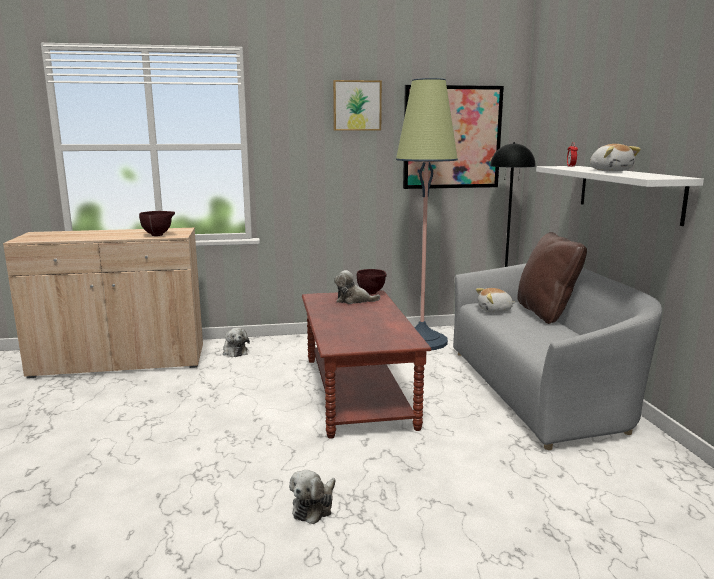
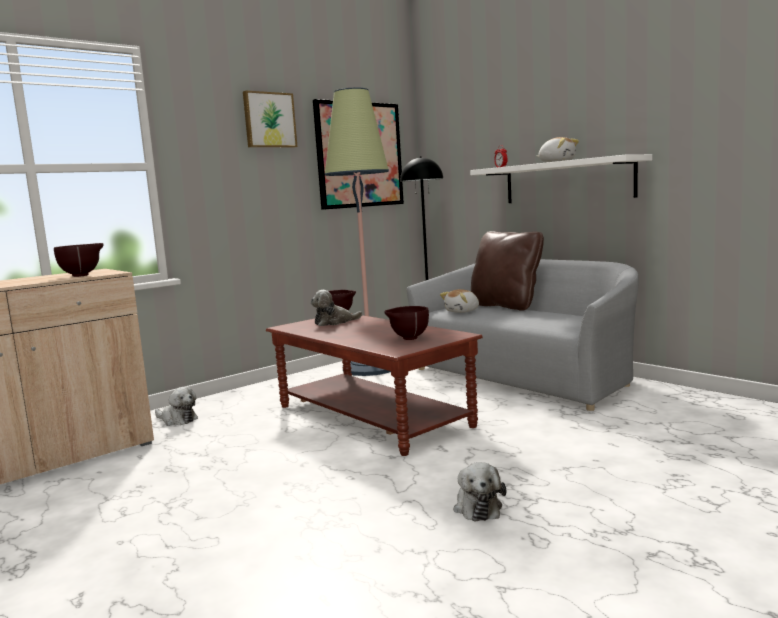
camera: 30 degrees left, 5 degrees down
(367, 335) = (408, 338): none -> brown bowl

